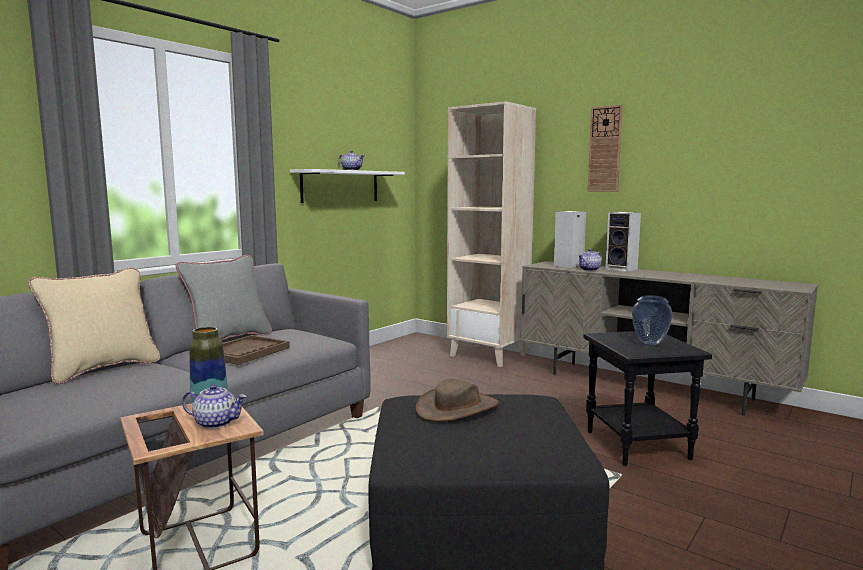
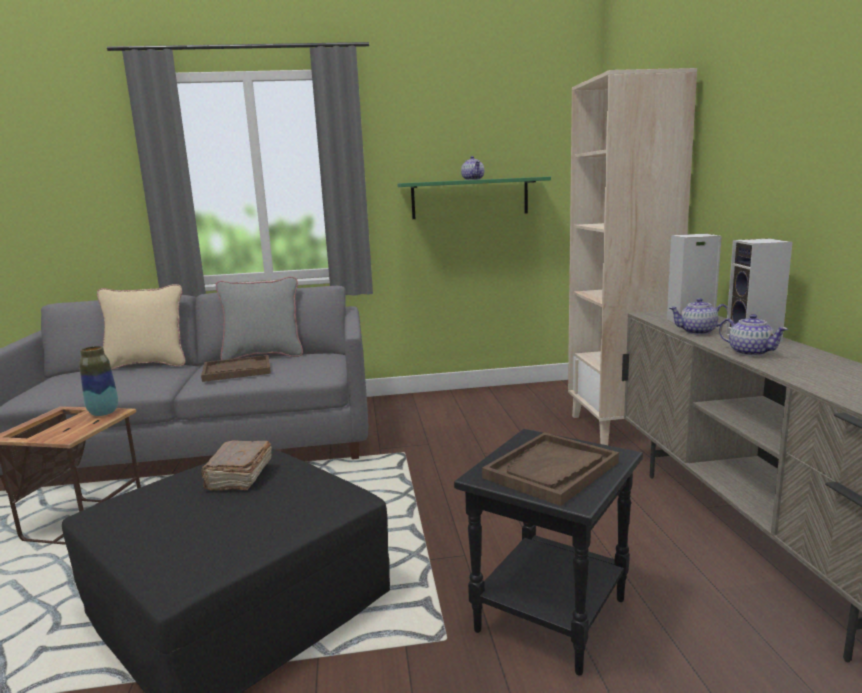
camera: 45 degrees right, 5 degrees up
(215, 423) = (70, 428): teapot -> teapot (749, 352)
(340, 186) = (470, 198): white shelf -> green shelf
(458, 408) = (239, 477): brown hat -> brown book
(605, 149) = (770, 127): wall clock -> none
(650, 344) = (551, 470): vase -> brown tray

